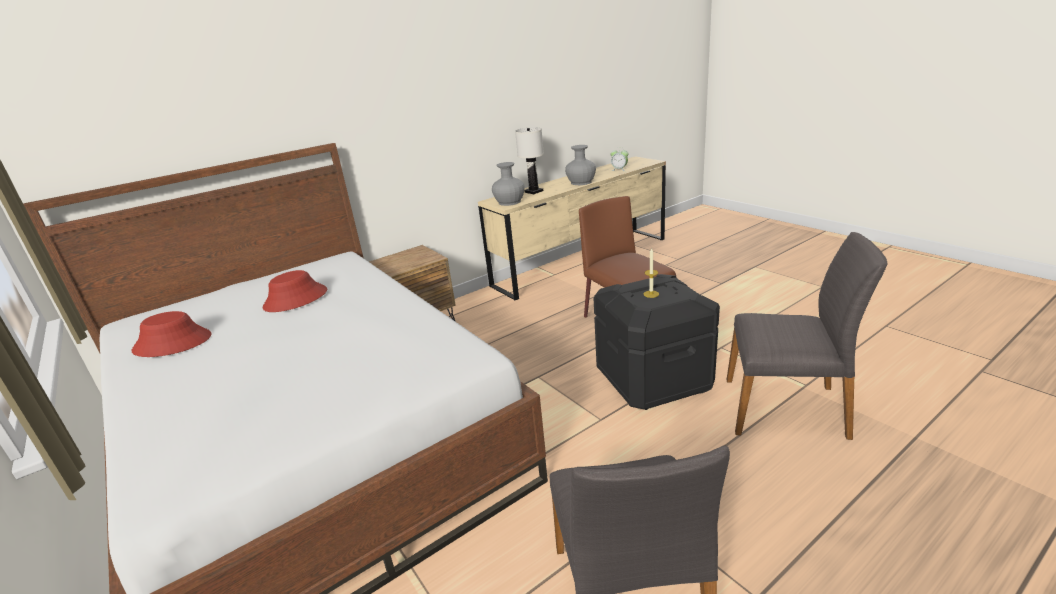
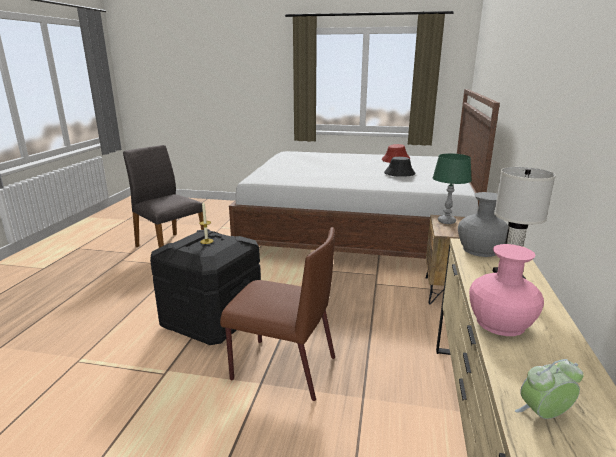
camera: 135 degrees right, 5 degrees down
(296, 299) = (399, 173): red hat -> black hat
(402, 266) = (446, 221): none -> green table lamp
(581, 182) = (500, 322): grey vase -> pink vase
(786, 408) = (99, 335): grey chair -> none

